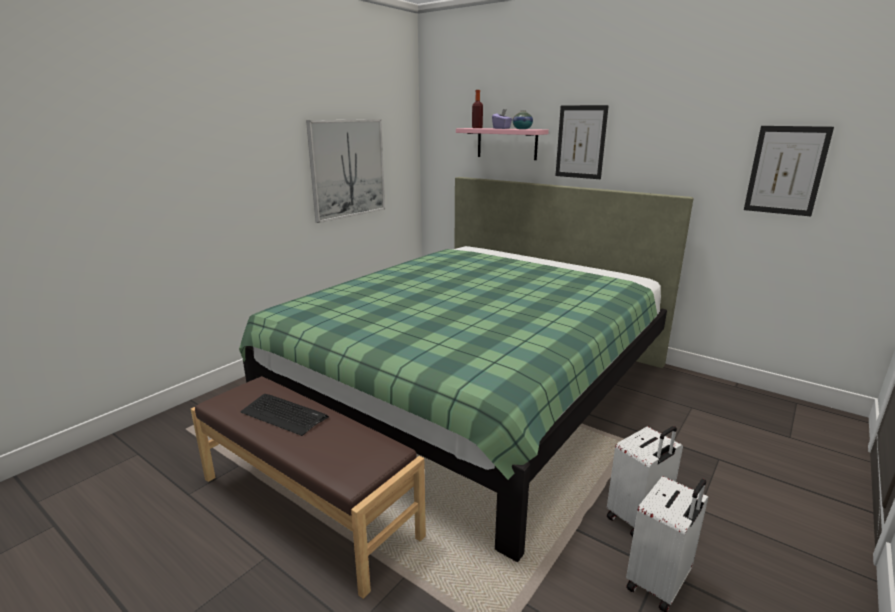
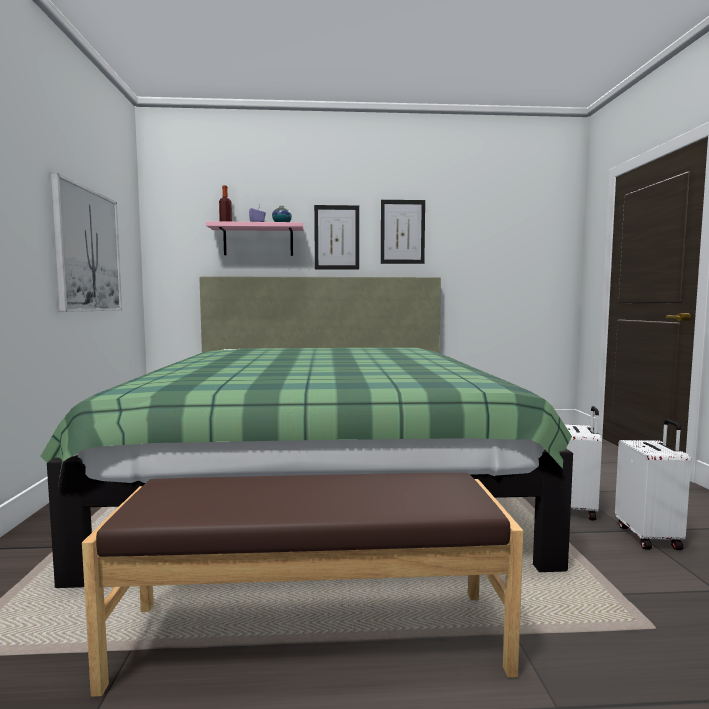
camera: 40 degrees left, 15 degrees down
(284, 415) = (272, 493): keyboard -> none
(786, 170) = (496, 254): picture -> picture (402, 232)

